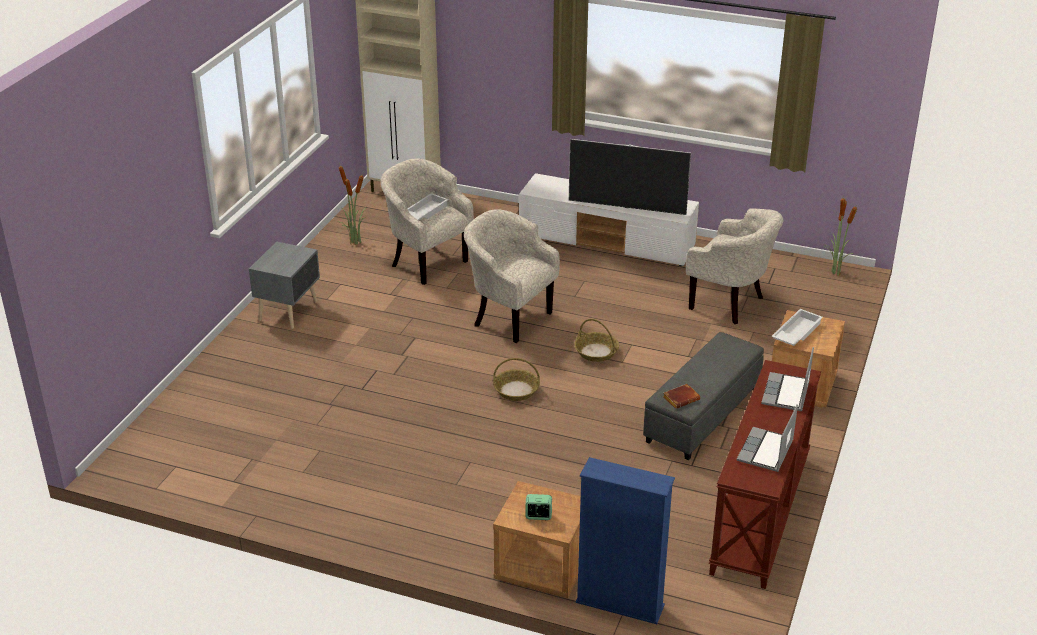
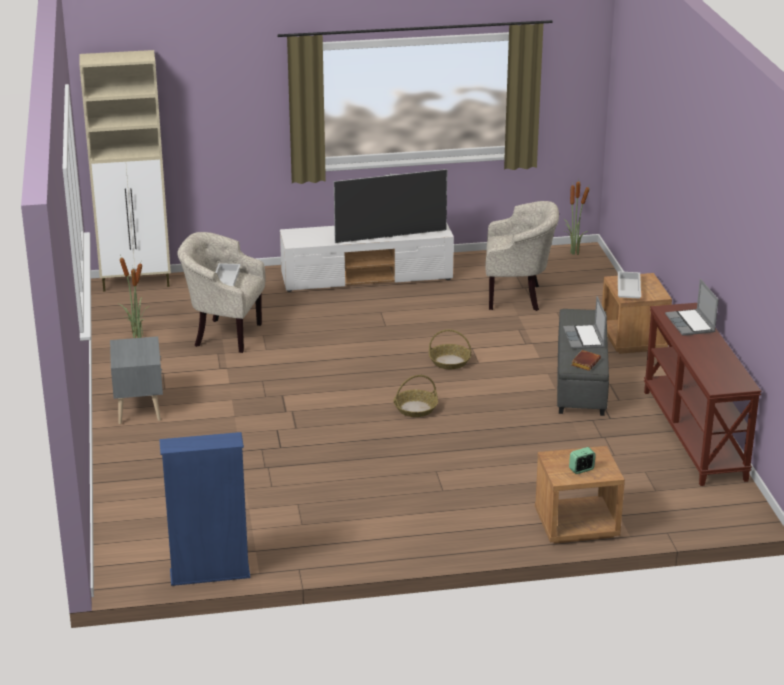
camera: 30 degrees left, 5 degrees down
(508, 318) = (348, 357): beige armchair -> none
(619, 604) = (658, 527): blue bookcase -> blue bookcase (210, 574)
(766, 452) = (720, 365): laptop -> laptop (584, 338)

